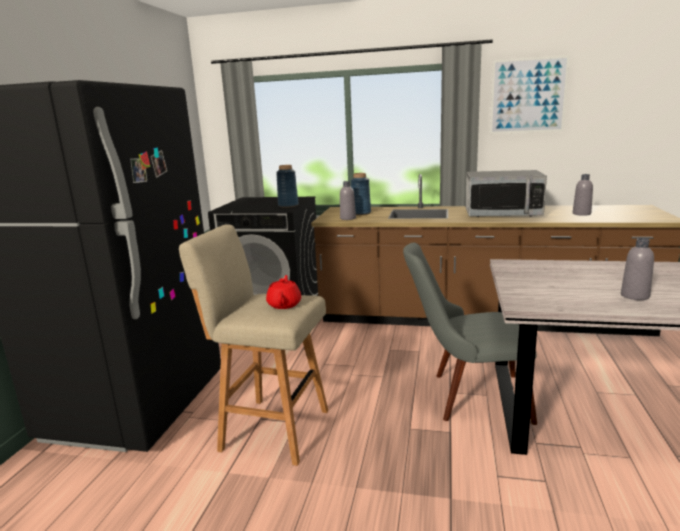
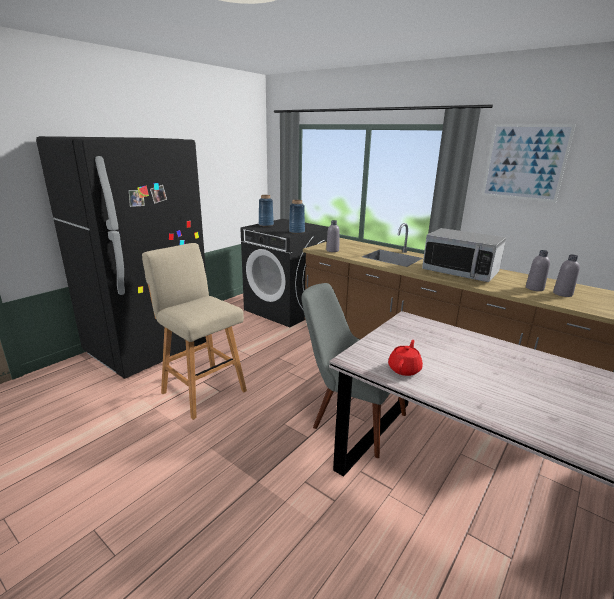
camera: 25 degrees right, 5 degrees up
(284, 304) = (206, 308): red teapot -> red teapot (404, 369)
(361, 213) = (350, 247): blue vase -> blue vase (266, 225)
(634, 296) = (462, 379): grey bottle -> grey bottle (562, 294)

